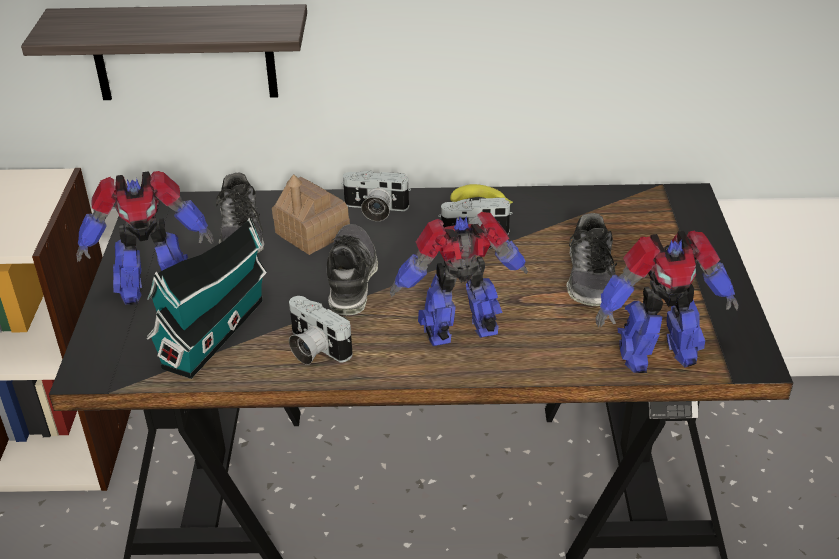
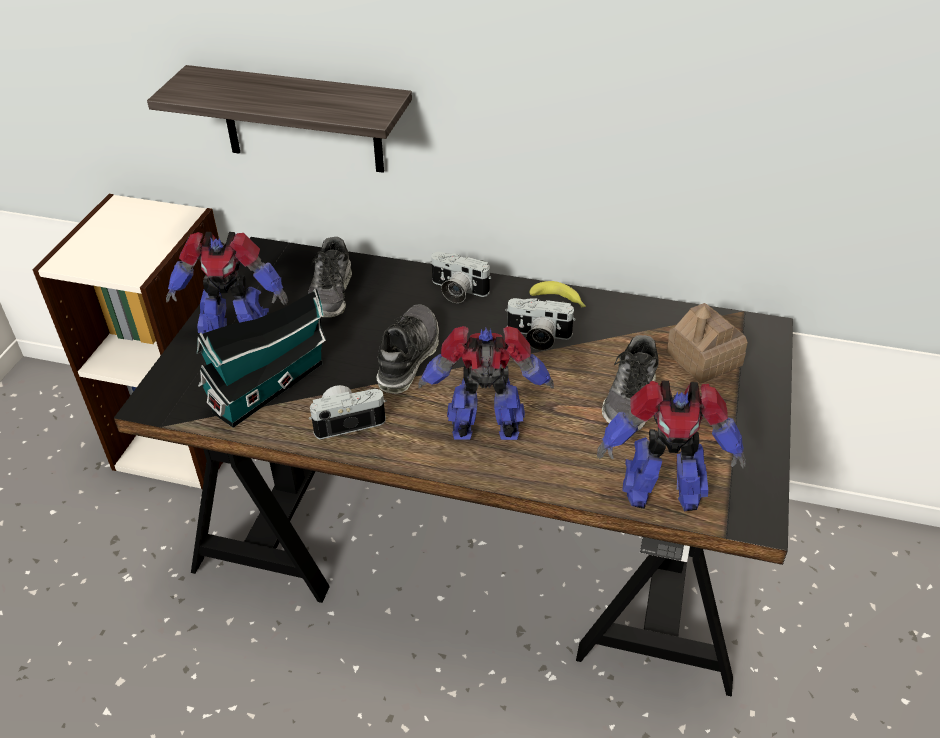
camera: 15 degrees right, 5 degrees up
(312, 233) = (392, 304): toy house -> toy house (703, 359)
(314, 349) = (348, 420): camera -> camera turned 105 degrees clockwise

